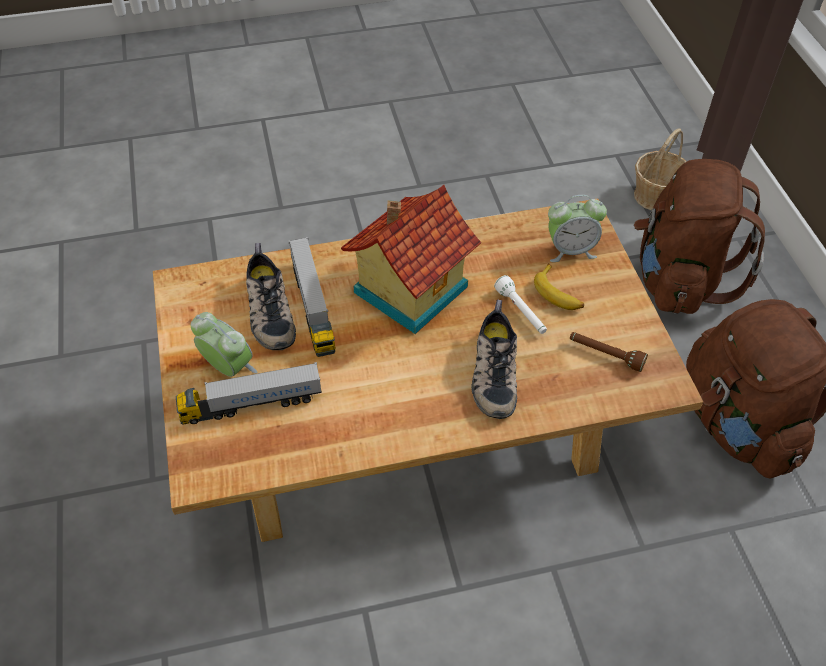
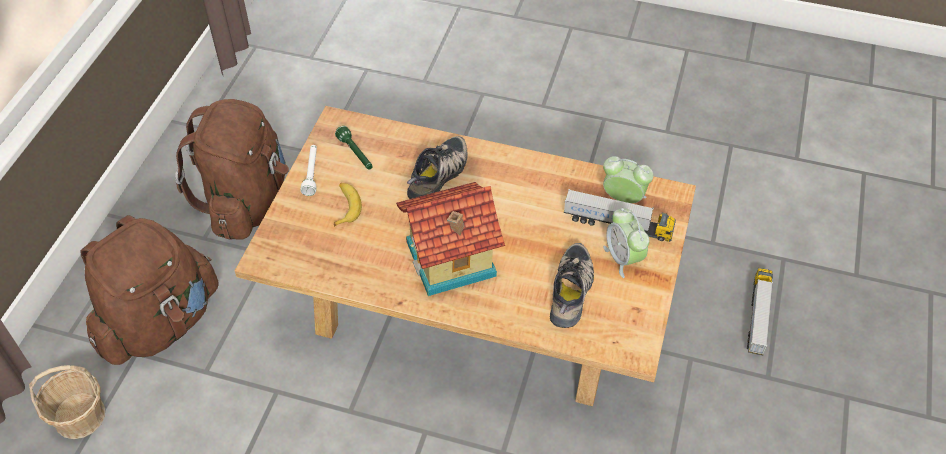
camera: 150 degrees left, 0 degrees up
(313, 307) = (535, 278): toy truck -> toy truck (757, 317)
(521, 312) = (384, 205): white flashlight -> white flashlight (311, 173)
(570, 250) = (303, 235): alarm clock -> alarm clock (623, 199)
(605, 355) = (356, 154): brown flashlight -> green flashlight

